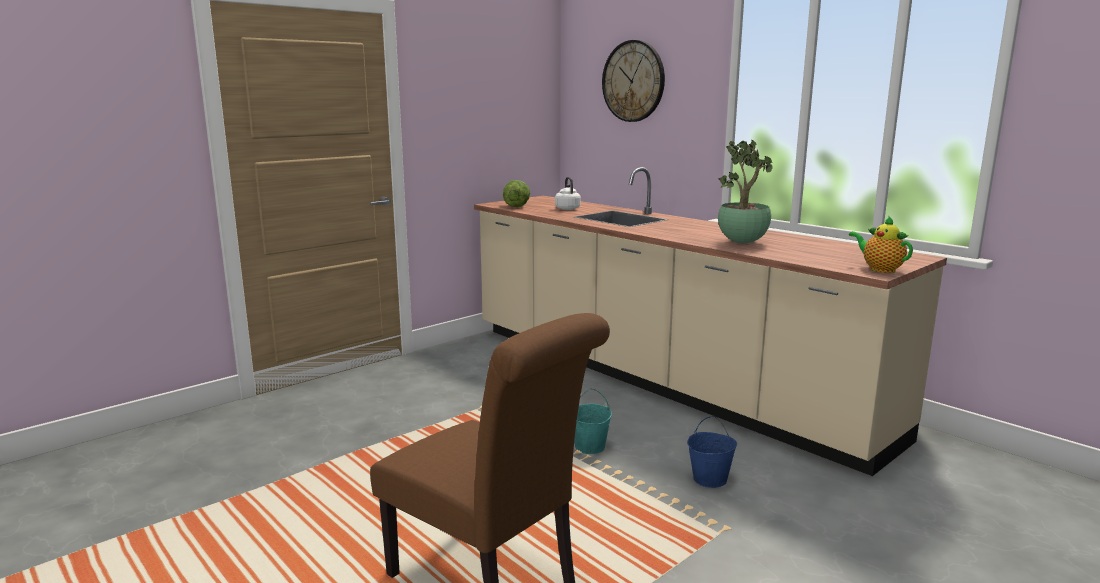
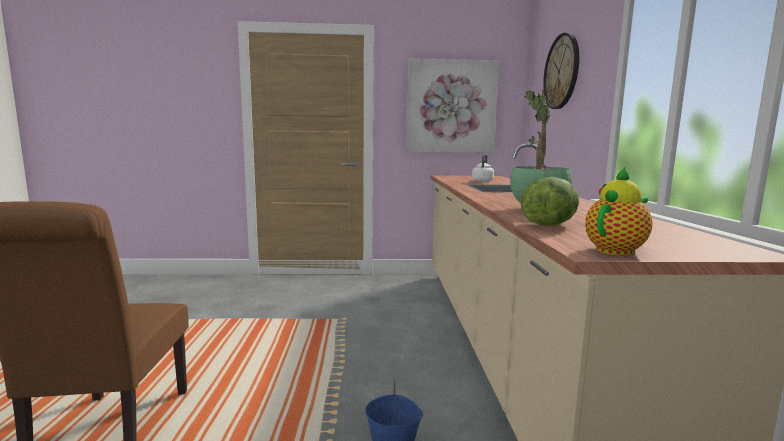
camera: 40 degrees right, 5 degrees down
(488, 113) = (451, 107): none -> picture
(516, 206) = (452, 177): lettuce -> lettuce (549, 225)
(589, 446) = (355, 374): turquoise bucket -> none
(879, 269) = (616, 250): teapot -> teapot turned 45 degrees clockwise

